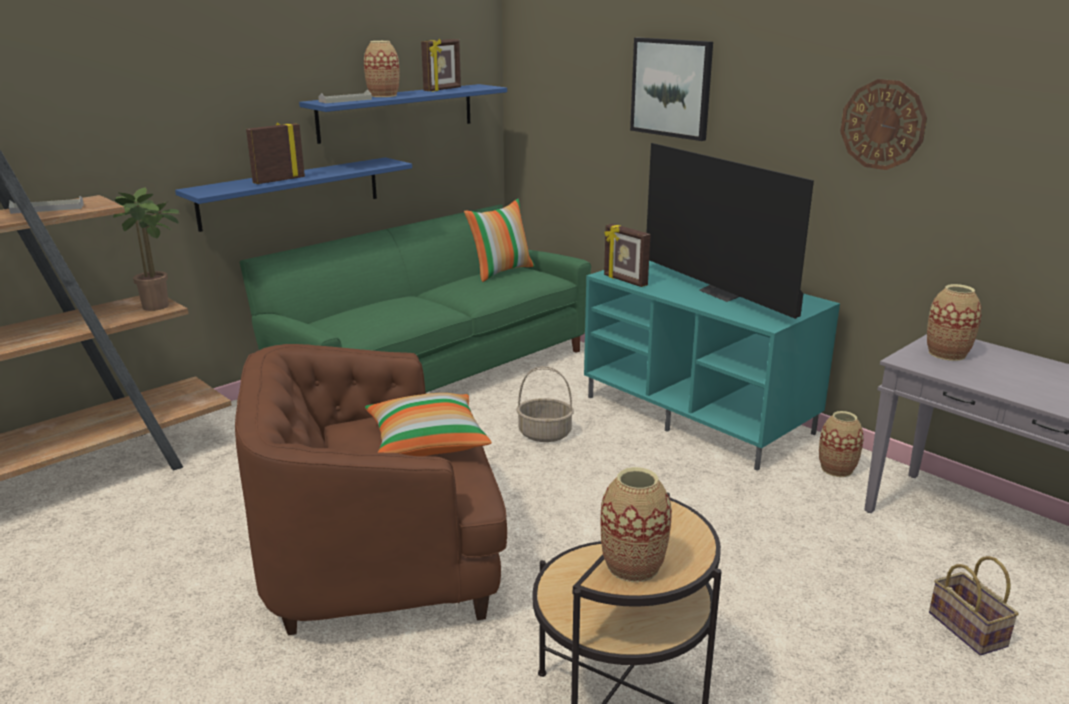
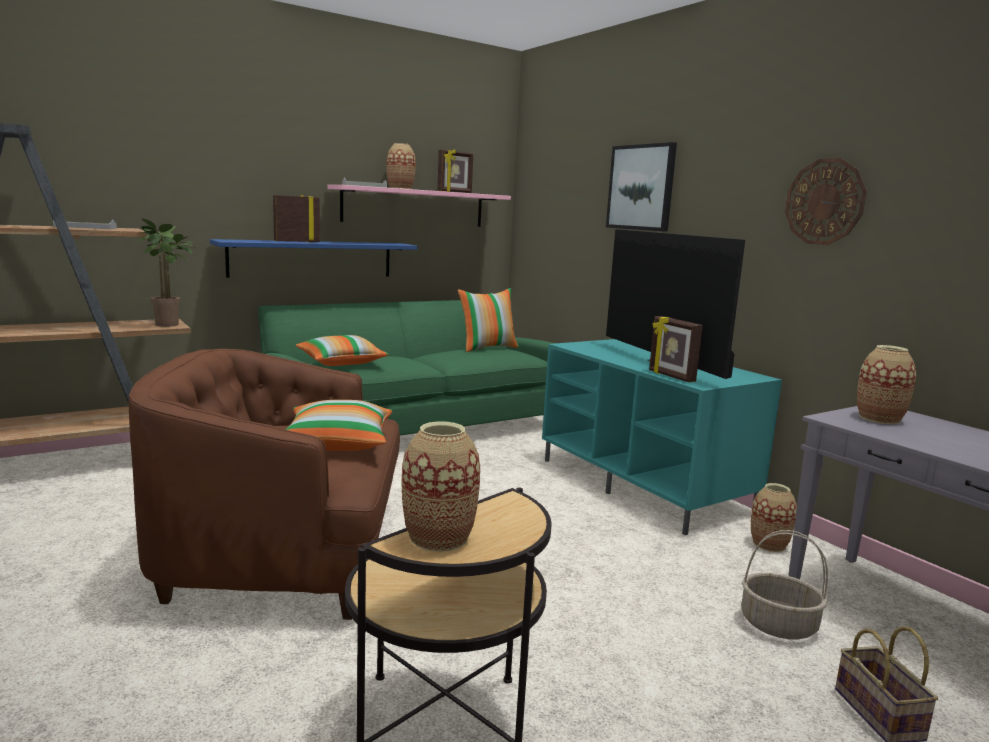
camera: 10 degrees right, 10 degrees down
(356, 320) = (341, 363): none -> pillow
(397, 112) = (414, 207): blue shelf -> pink shelf
(545, 434) = (491, 482): basket -> basket (779, 625)
(624, 281) = (580, 349): picture frame -> picture frame (670, 376)

